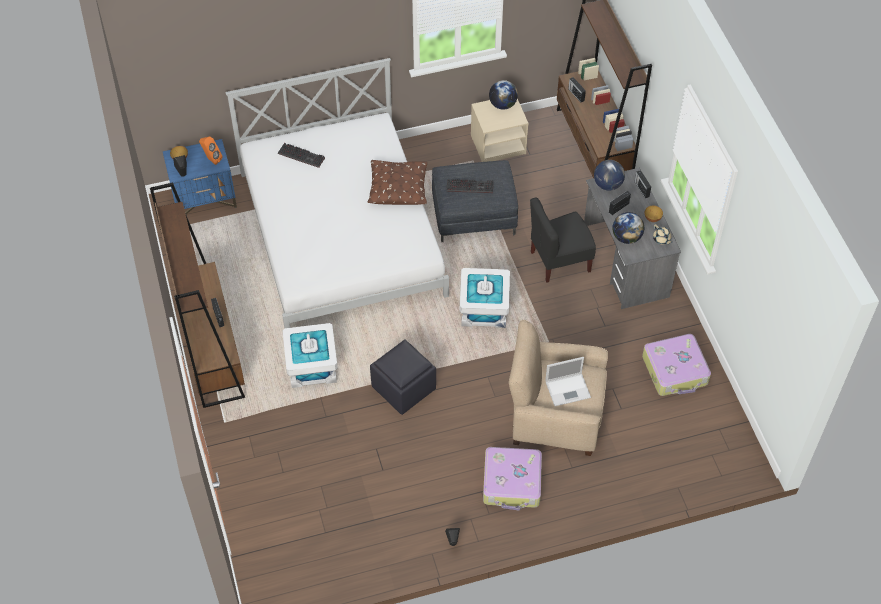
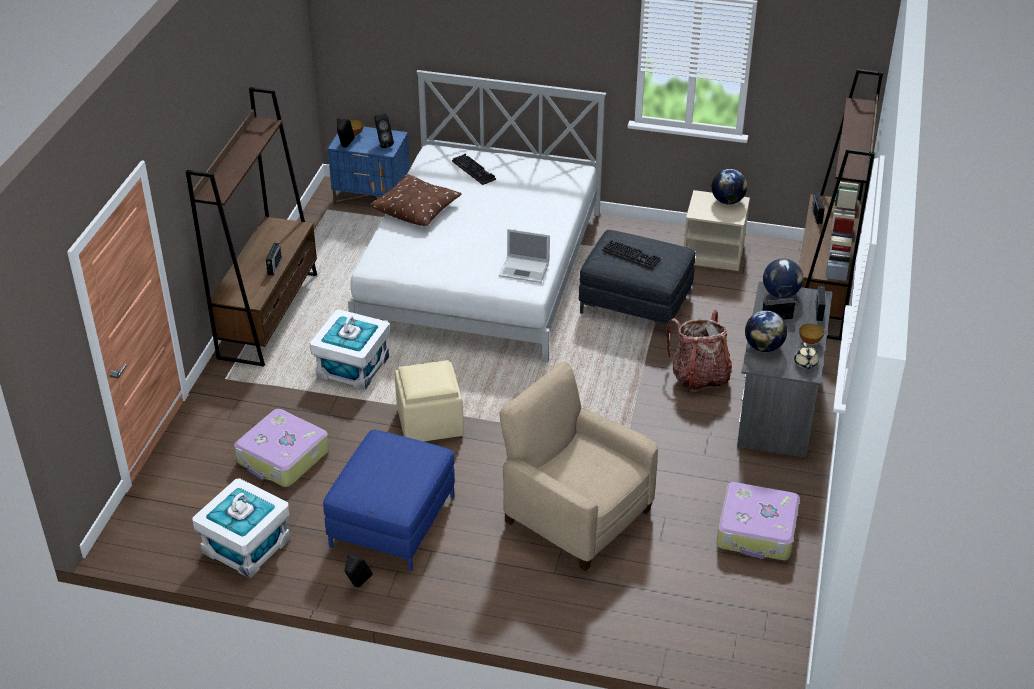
camera: 30 degrees right, 15 degrees down
(211, 159) = (383, 144): orange speaker -> black speaker
(398, 188) = (549, 227): brown pillow -> brown pillow (416, 208)
(403, 389) = (429, 423): black ottoman -> beige ottoman
(439, 482) = (393, 521): none -> blue ottoman
(484, 309) = (577, 387): white storage box -> white storage box (246, 546)
(512, 483) = (473, 558): suitcase -> suitcase (283, 457)
(559, 261) = (699, 377): black chair -> backpack
(568, 389) = (586, 469): laptop -> laptop (525, 269)

